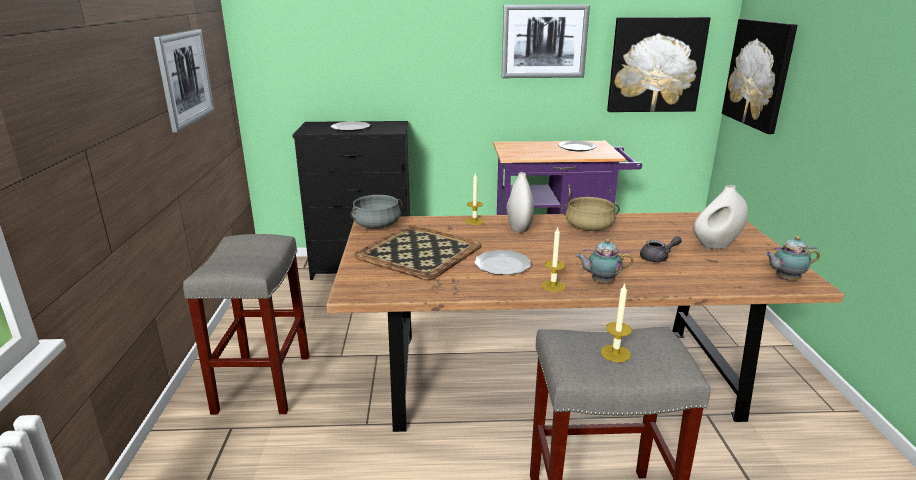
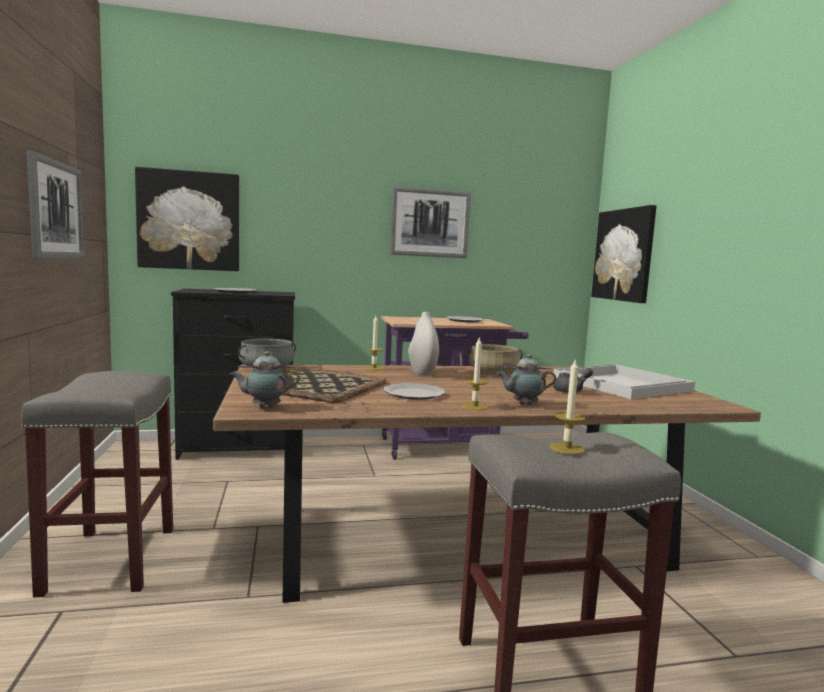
camera: 10 degrees left, 15 degrees down
(656, 65) = (530, 251): picture -> picture (189, 221)
(716, 245) = (621, 384): white vase -> white tray
(785, 279) = (700, 403): teapot -> teapot (264, 407)

